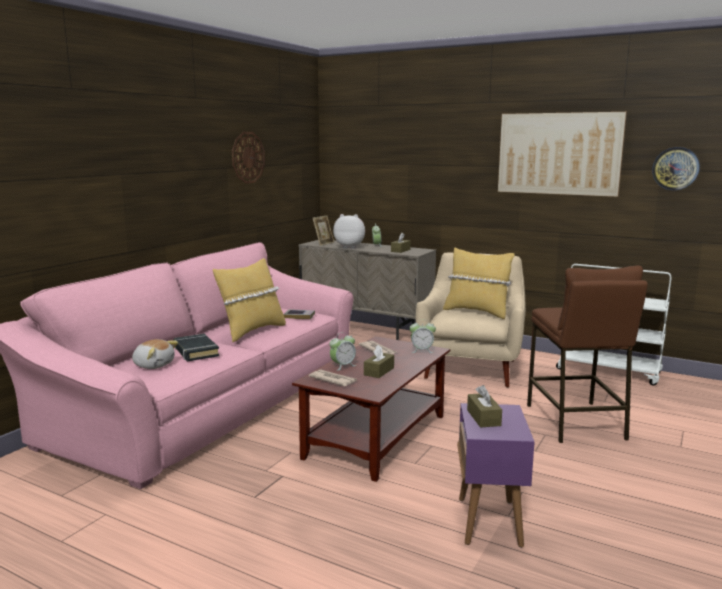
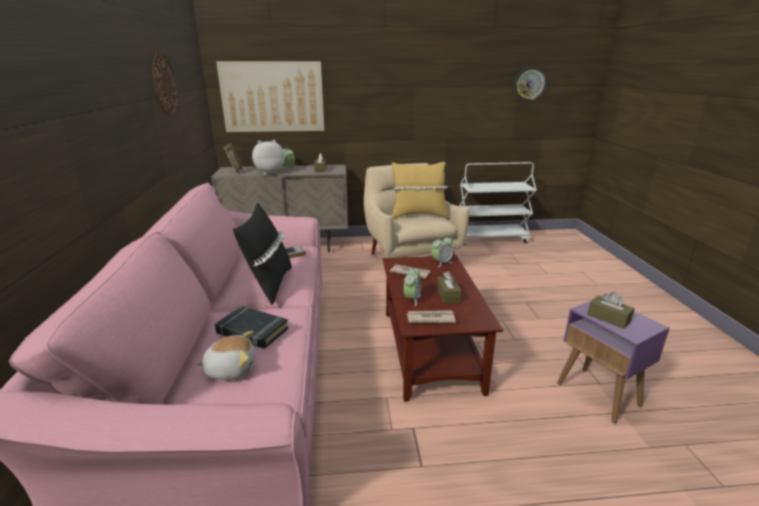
camera: 35 degrees left, 10 degrees up
(252, 331) = (269, 285): yellow pillow -> black pillow
(559, 154) = (446, 74): picture -> picture (272, 97)
(575, 422) = (527, 285): brown stool -> none

